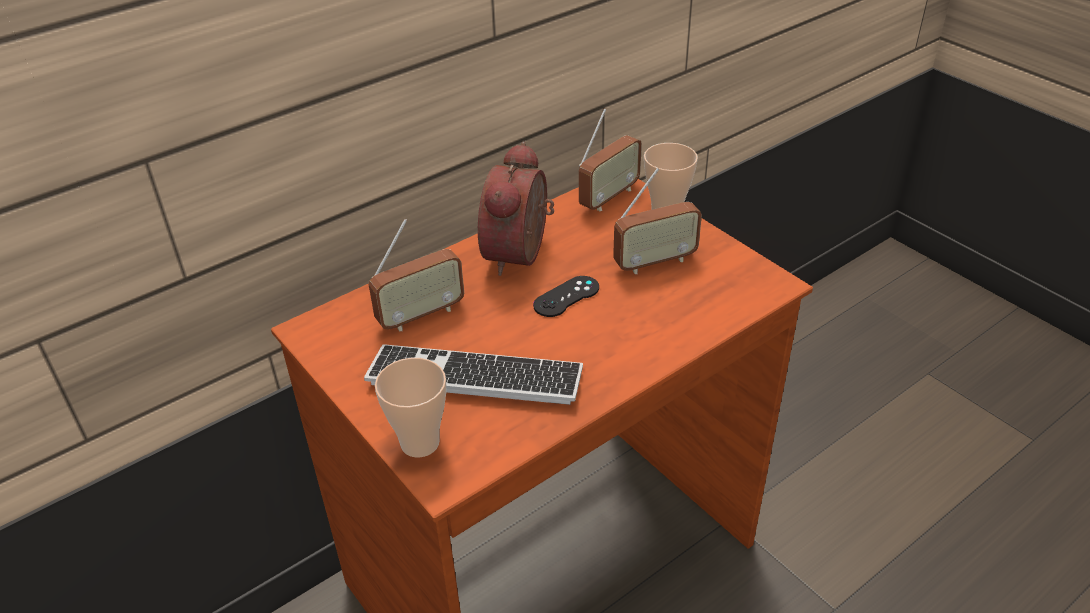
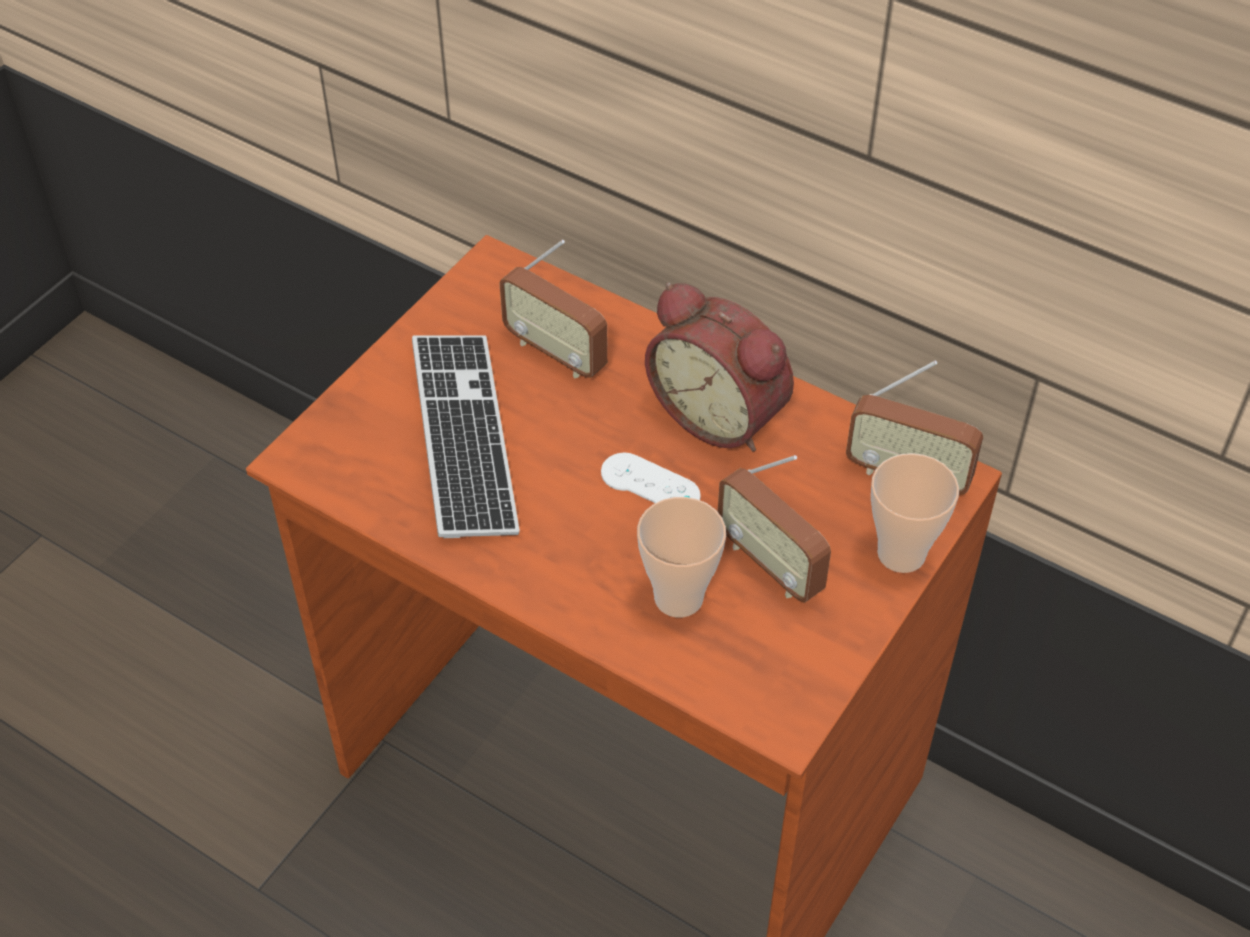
camera: 70 degrees right, 10 degrees up
(420, 443) = (344, 422): cup -> cup (678, 598)
(521, 254) = (721, 414): alarm clock -> alarm clock turned 135 degrees counterclockwise
(566, 297) = (650, 484): black game controller -> white game controller

